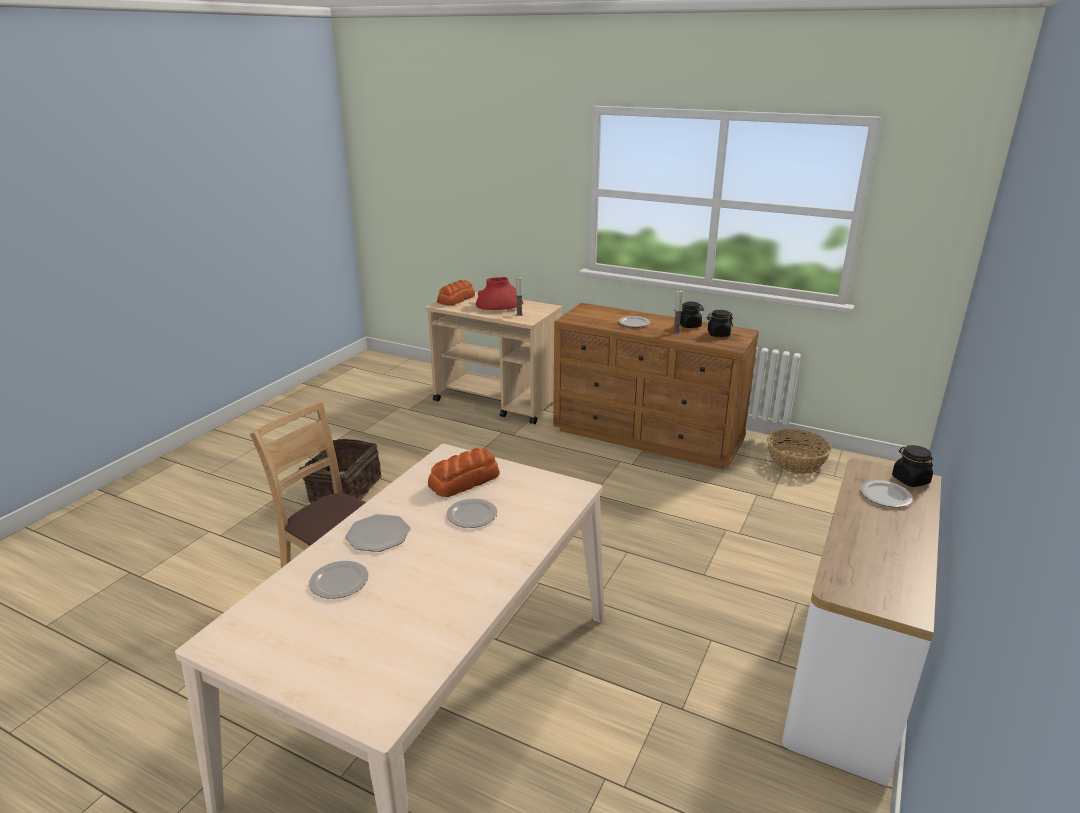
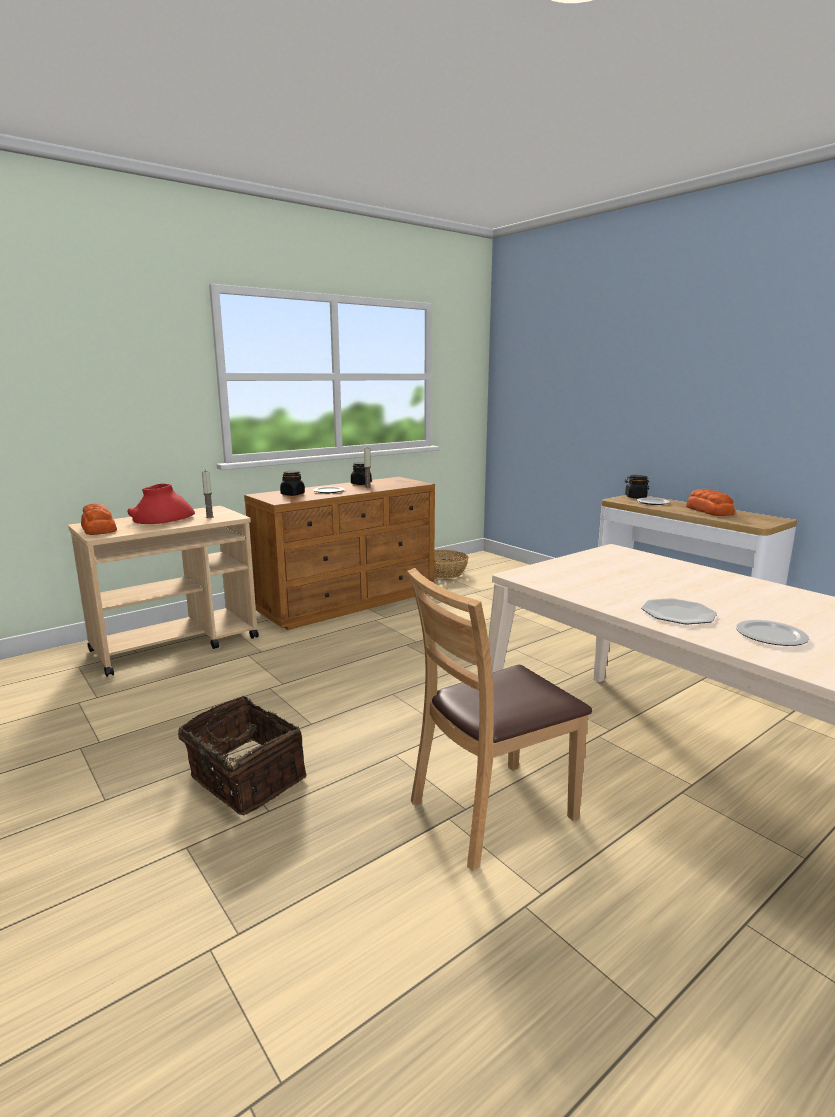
camera: 65 degrees left, 10 degrees down
(465, 481) = (581, 575): bread -> bread (709, 511)
(472, 515) = (649, 580): plate -> none
(718, 334) = (391, 482): black jar -> black jar (292, 494)

